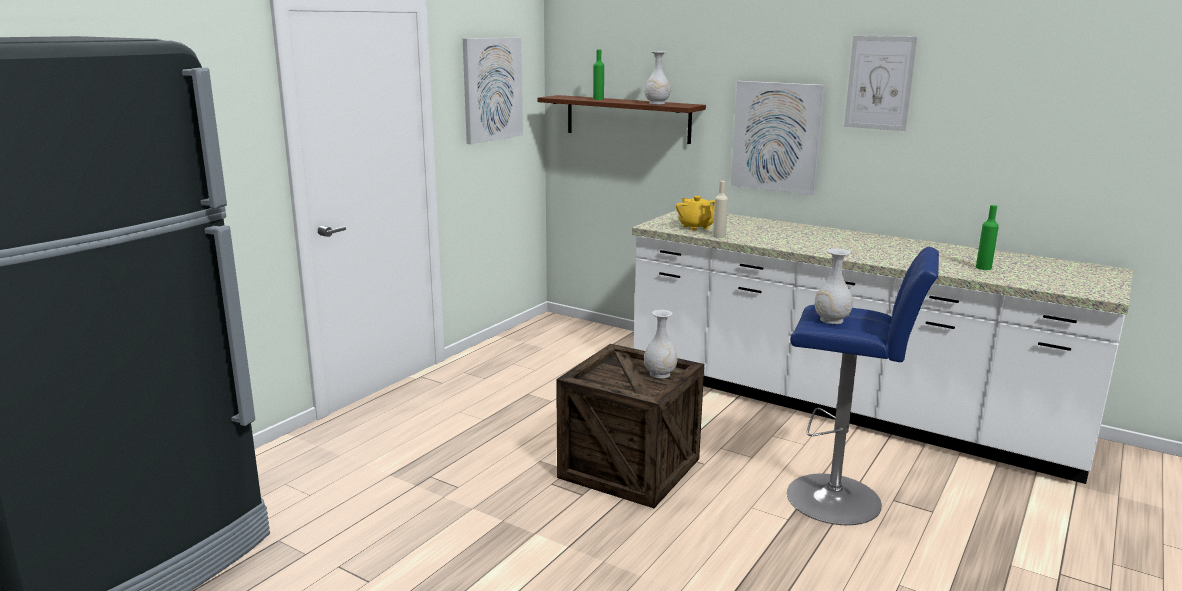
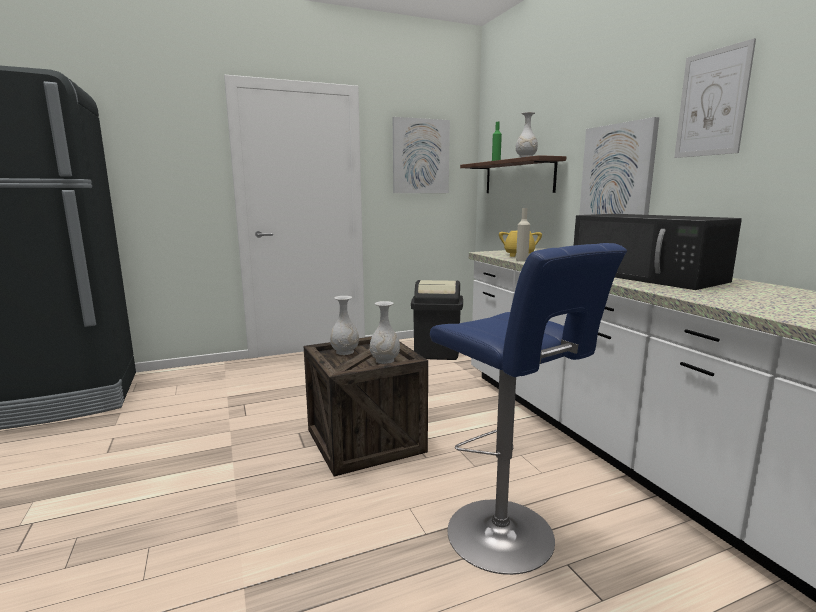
camera: 35 degrees right, 5 degrees down
(551, 351) = (437, 353): none -> black trash can
(831, 320) = (493, 323): white vase -> white vase (345, 352)
(858, 246) = (648, 276): none -> black microwave
(983, 268) = (781, 304): green bottle -> none

